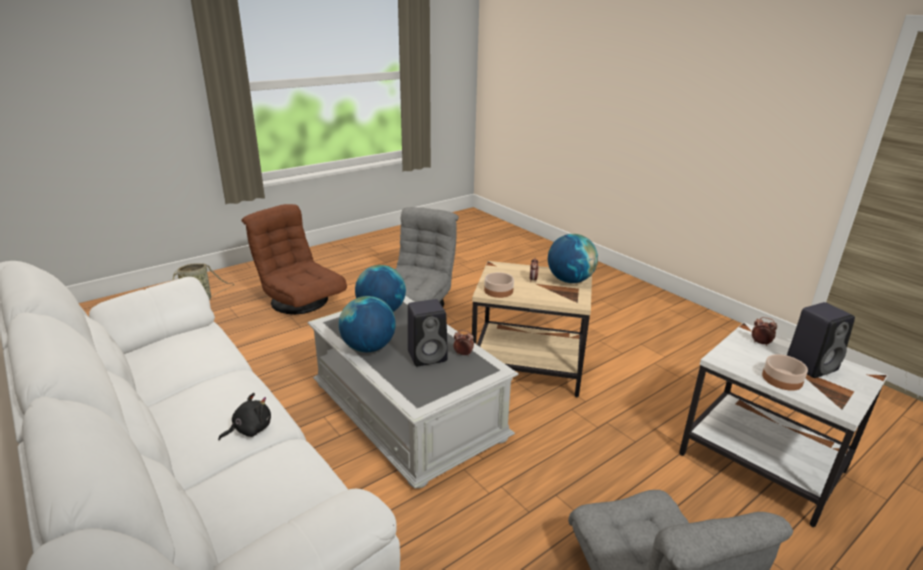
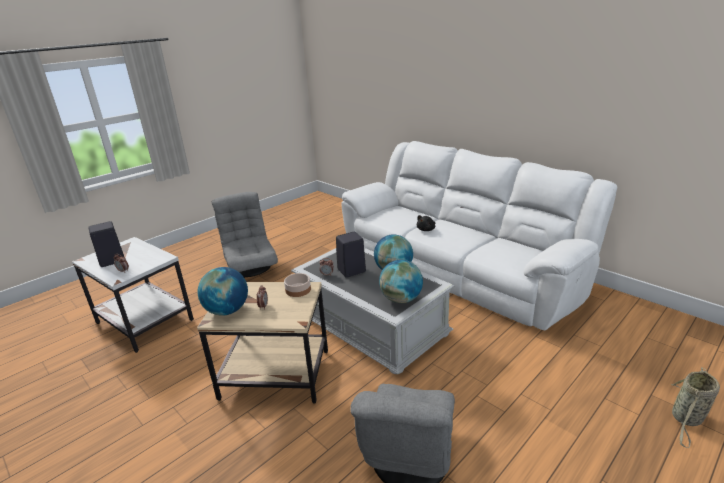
camera: 175 degrees right, 0 degrees up
(301, 301) = (564, 440): brown armchair -> none
(782, 379) = (142, 251): bowl -> none

